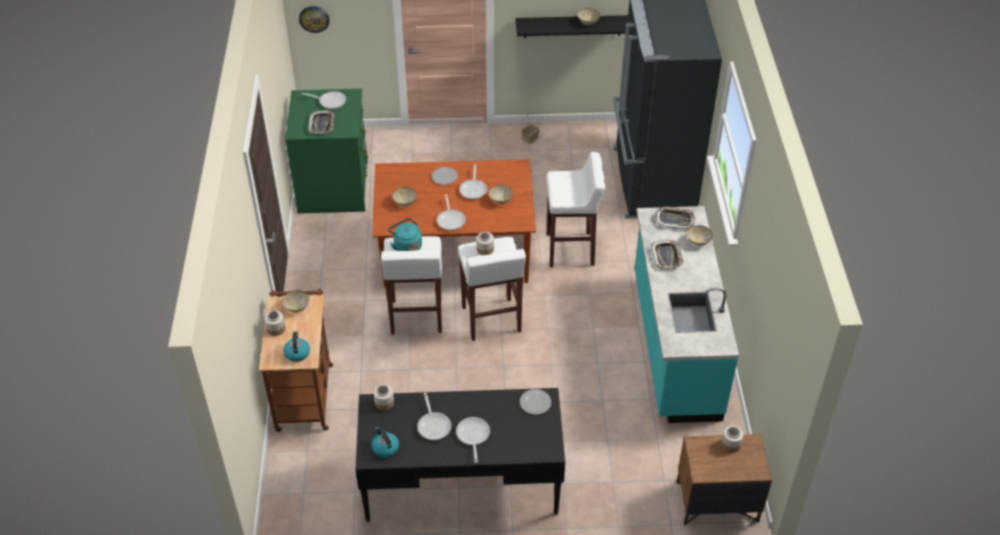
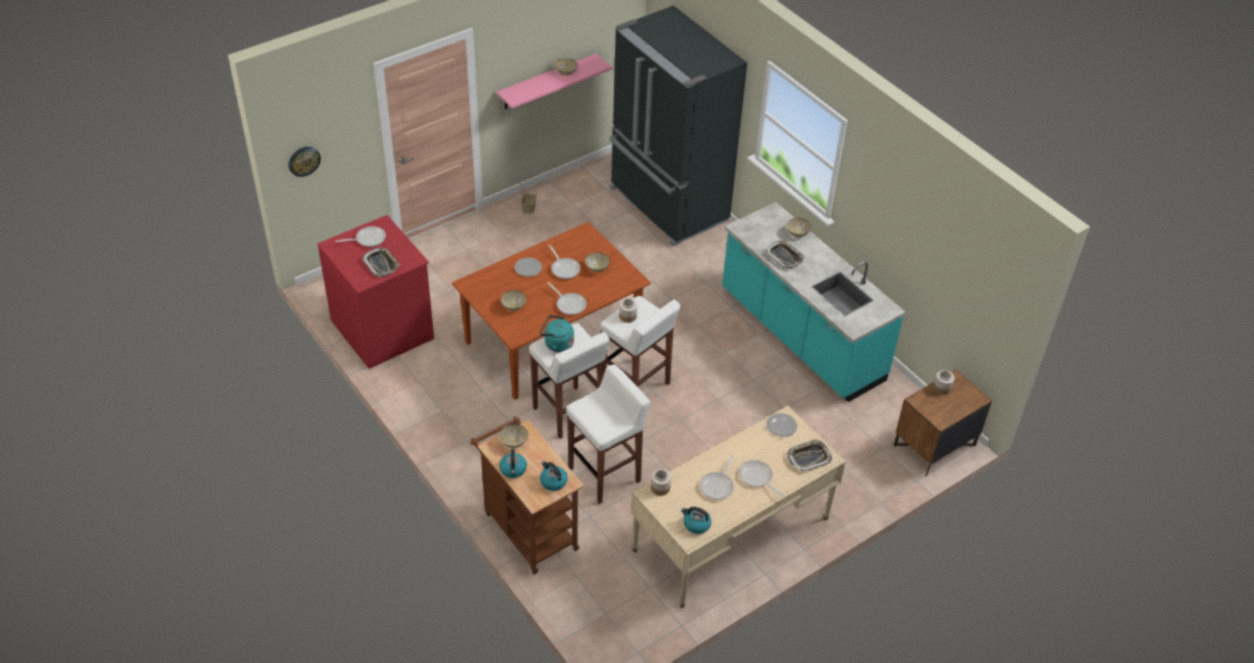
camera: 35 degrees left, 0 degrees up
(276, 329) = (513, 470): jar -> kettle
(335, 187) = (383, 329): green dresser -> red dresser
(433, 425) = (718, 485): frying pan -> frying pan turned 75 degrees clockwise
(461, 483) = (731, 534): black desk -> beige desk
(571, 250) = (650, 293): white stool -> white stool (605, 474)
(572, 26) = (547, 82): black shelf -> pink shelf
(674, 220) = (763, 223): tray -> tray (809, 457)

